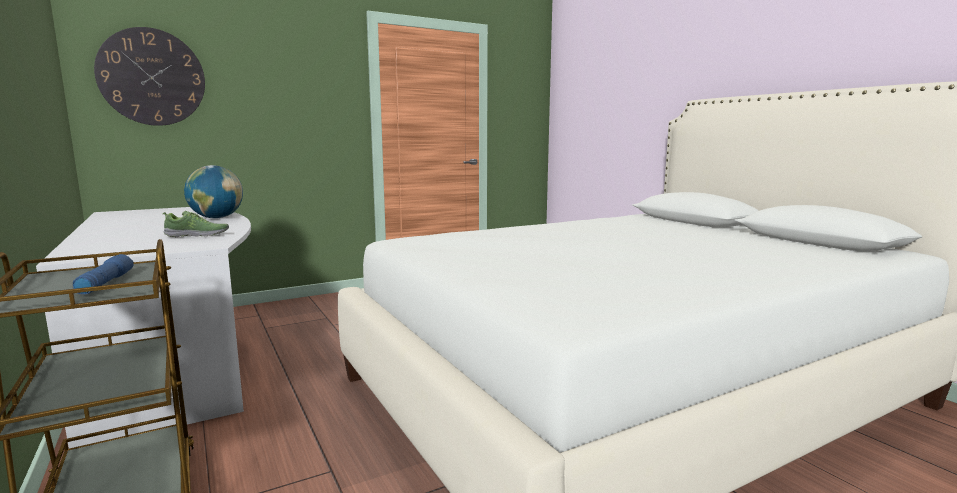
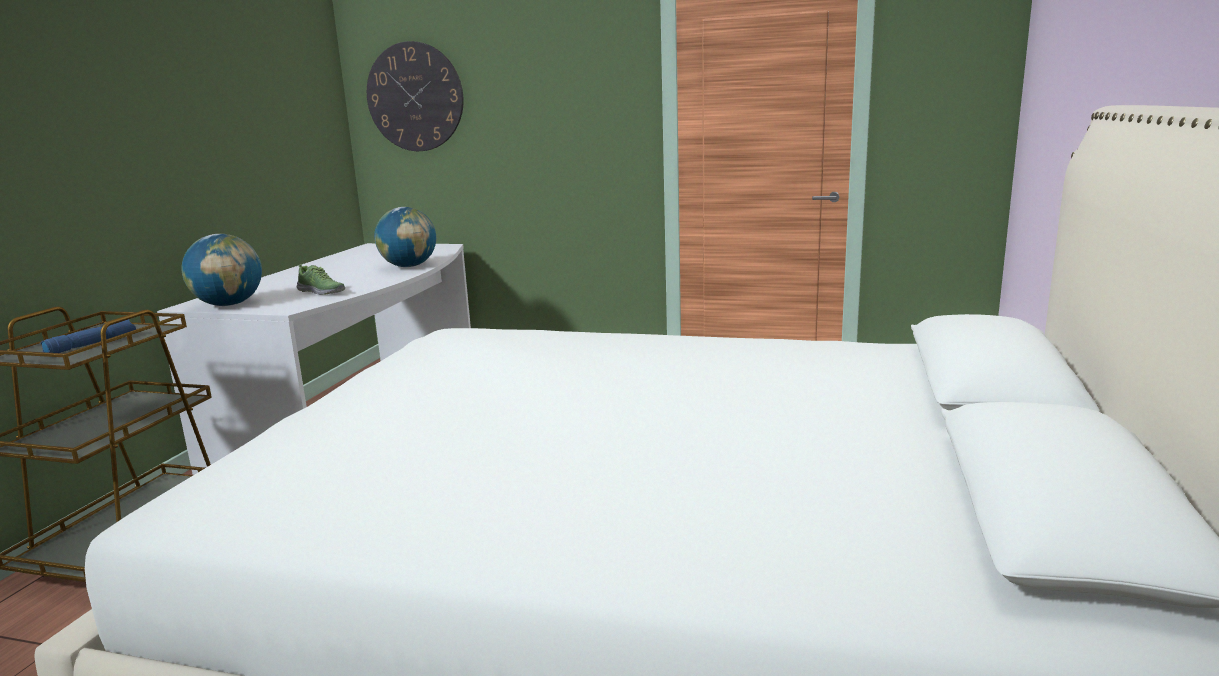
camera: 45 degrees right, 5 degrees up
(123, 251) = (229, 305): none -> globe

